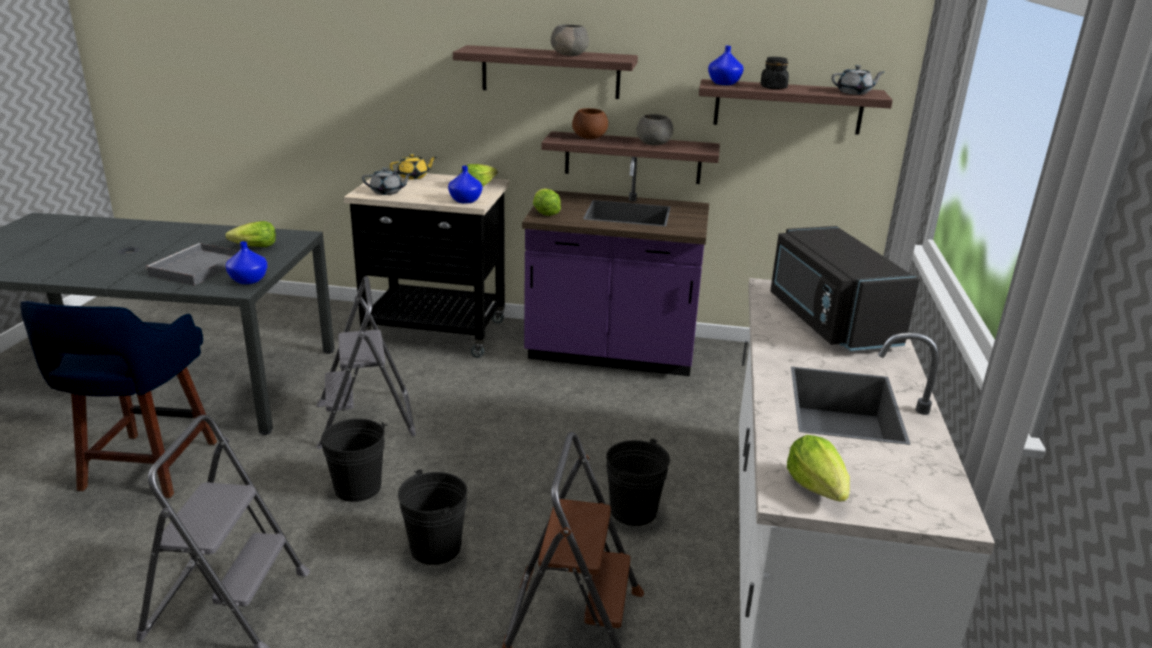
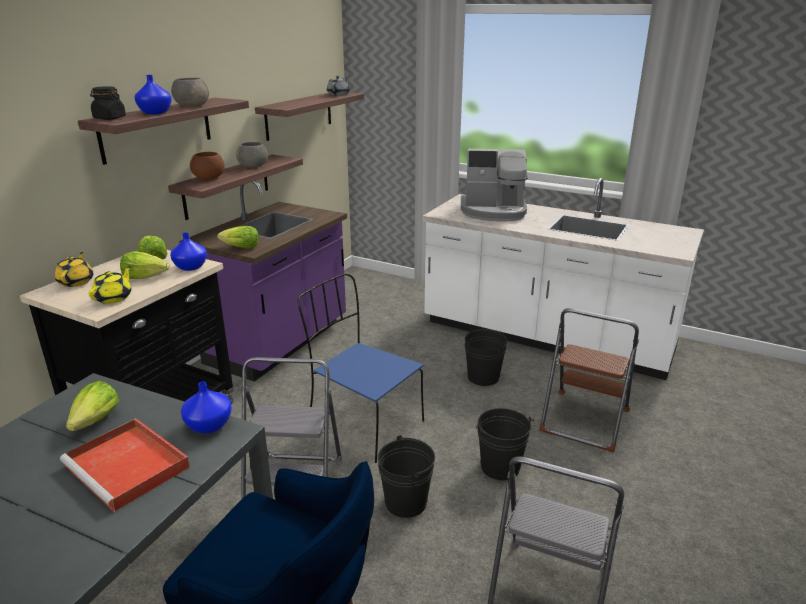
camera: 70 degrees left, 0 degrees up
(196, 268) = (129, 467): grey tray -> red tray
(387, 192) = (114, 298): grey teapot -> yellow teapot
(482, 436) = (363, 423): none -> blue chair
(723, 83) = (279, 105): blue vase -> blue vase (154, 113)
(773, 87) = (306, 101): black jar -> black jar (109, 118)
(817, 487) = (669, 246): lettuce -> lettuce (146, 277)
(828, 321) = (493, 211): black microwave -> coffee machine

